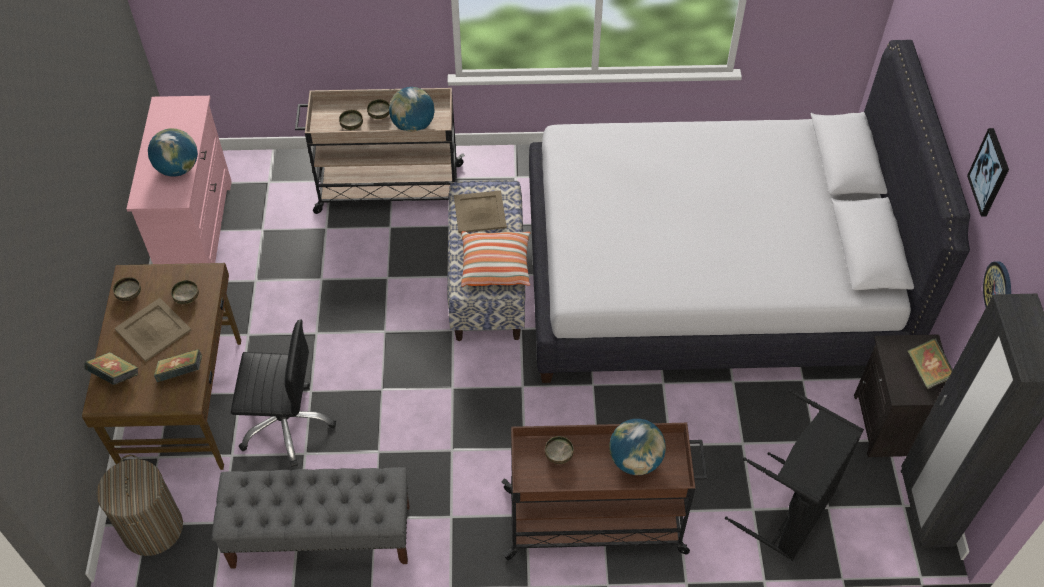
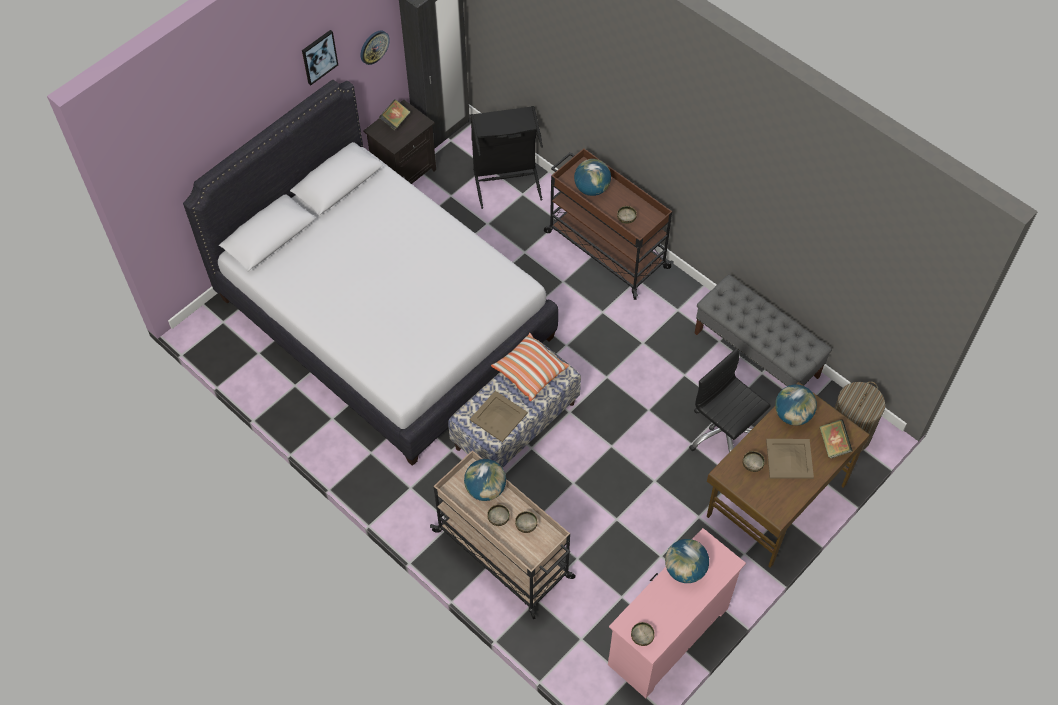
camera: 135 degrees left, 5 degrees up
(129, 295) = (787, 497): bowl -> bowl (642, 637)
(181, 373) = (792, 415): book -> globe

